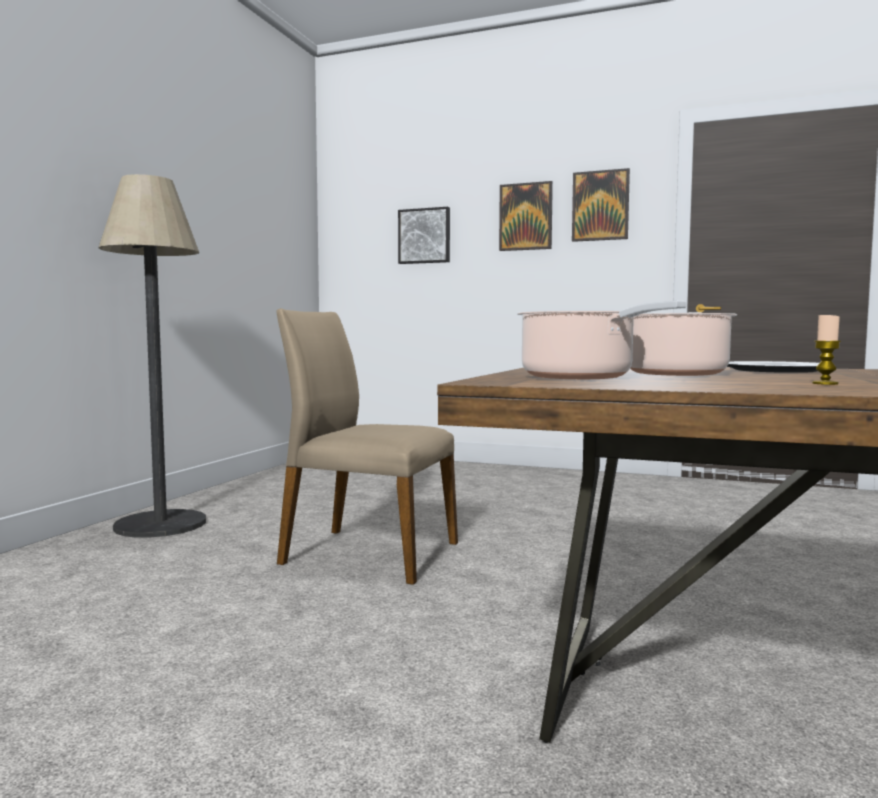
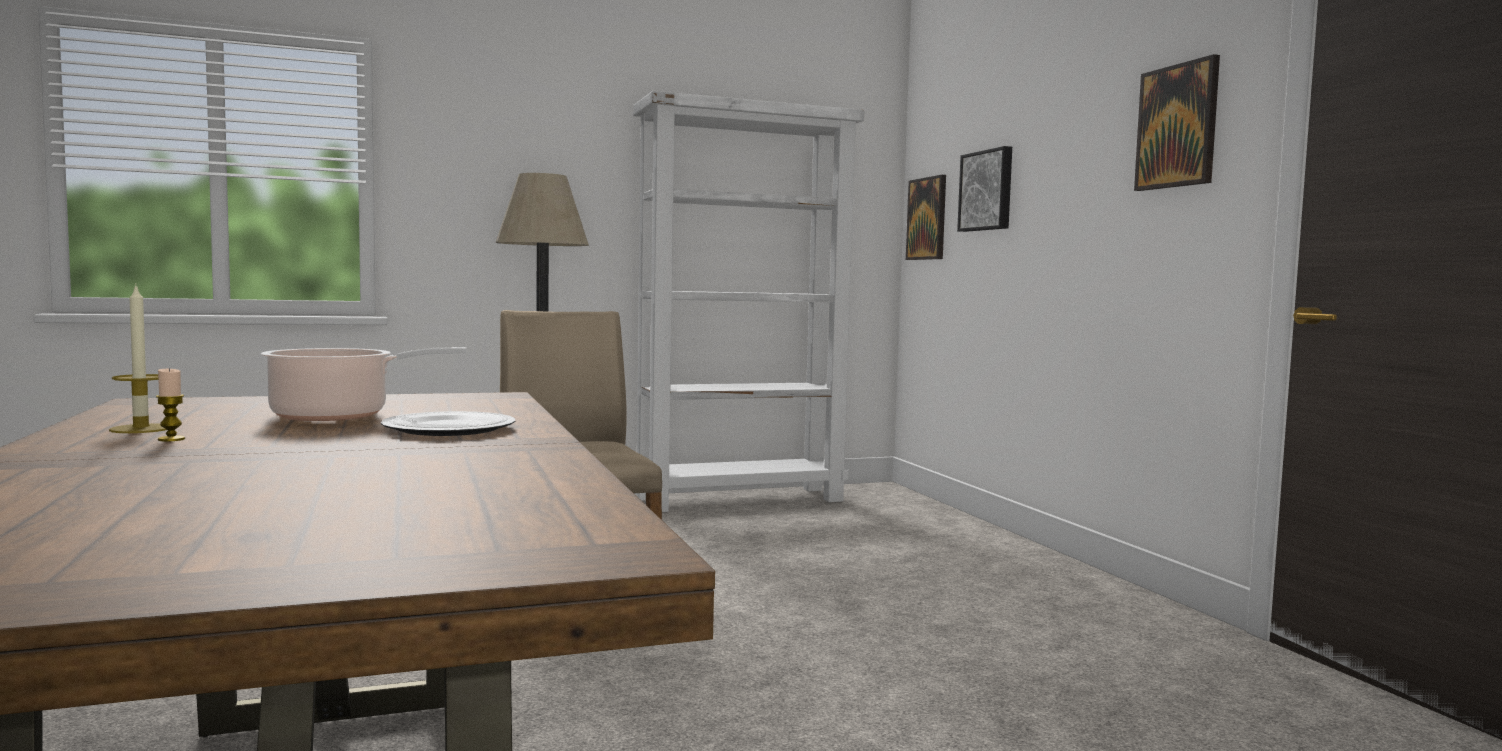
camera: 50 degrees right, 0 degrees up
(272, 480) = (741, 499): none -> white bookcase
(525, 217) = (1088, 153): picture -> picture (927, 219)
(581, 377) = (226, 407): cooking pot -> none
(745, 384) = (141, 429): none -> candle

